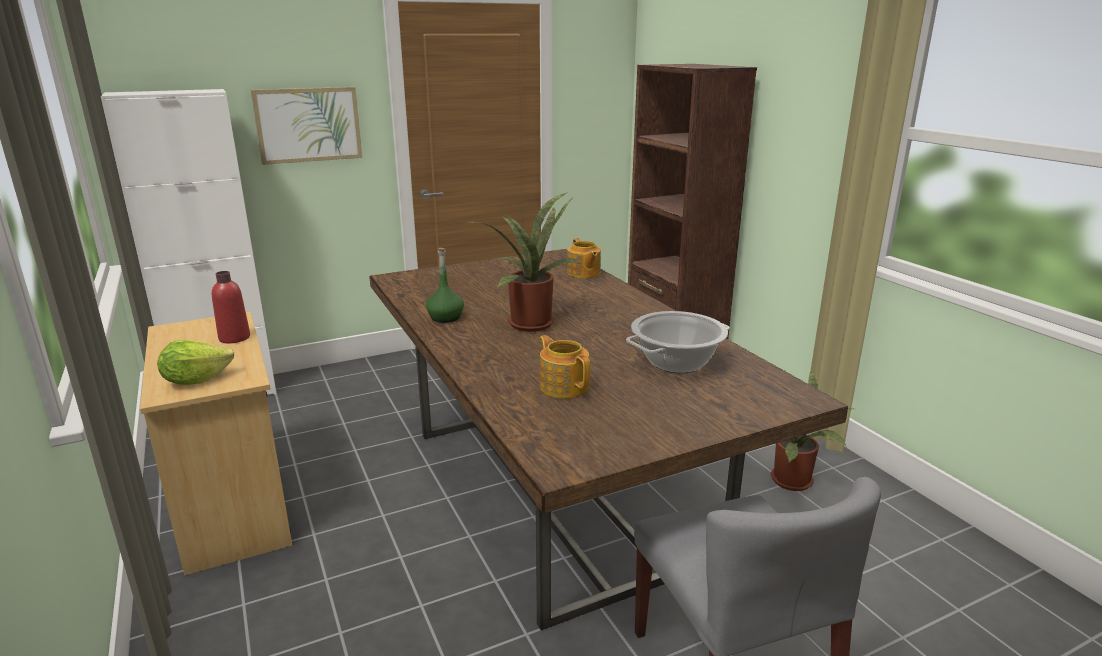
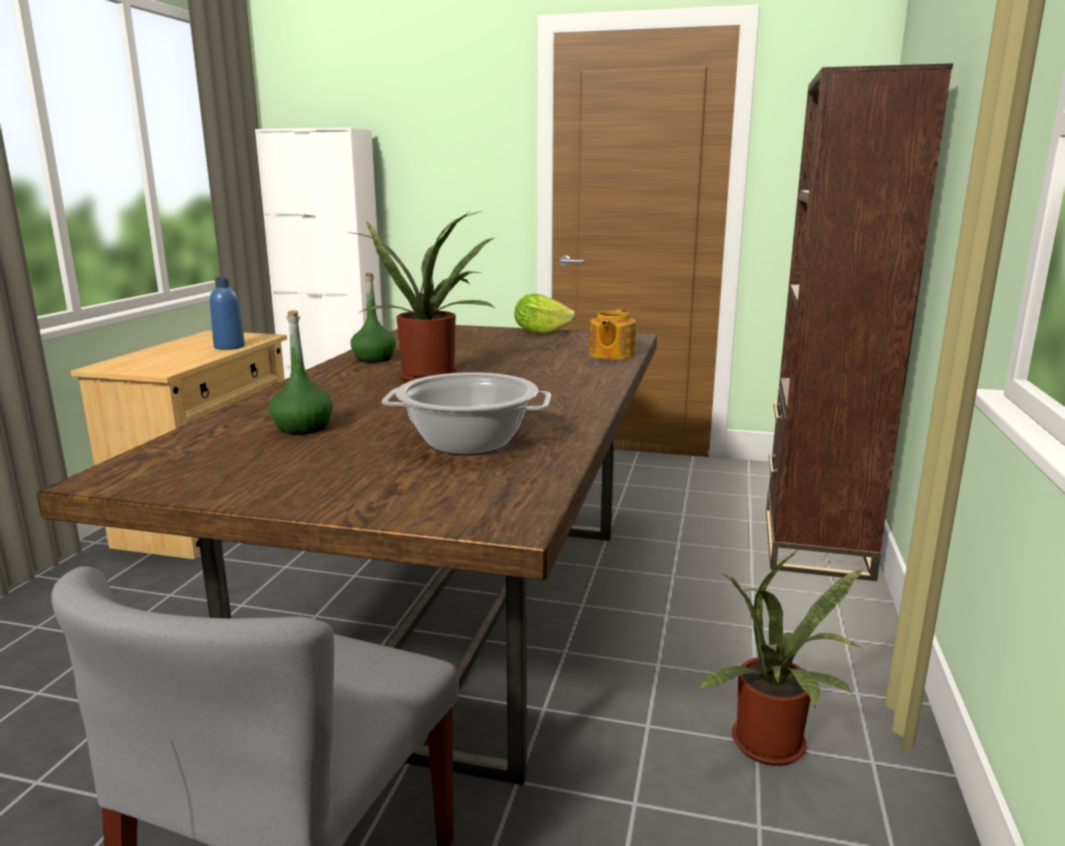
camera: 40 degrees right, 5 degrees down
(196, 380) = (138, 364): lettuce -> lettuce (541, 332)
(234, 338) = (229, 347): red bottle -> blue bottle
(308, 124) = (448, 171): picture -> none
(564, 386) = (303, 427): teapot -> green bottle

